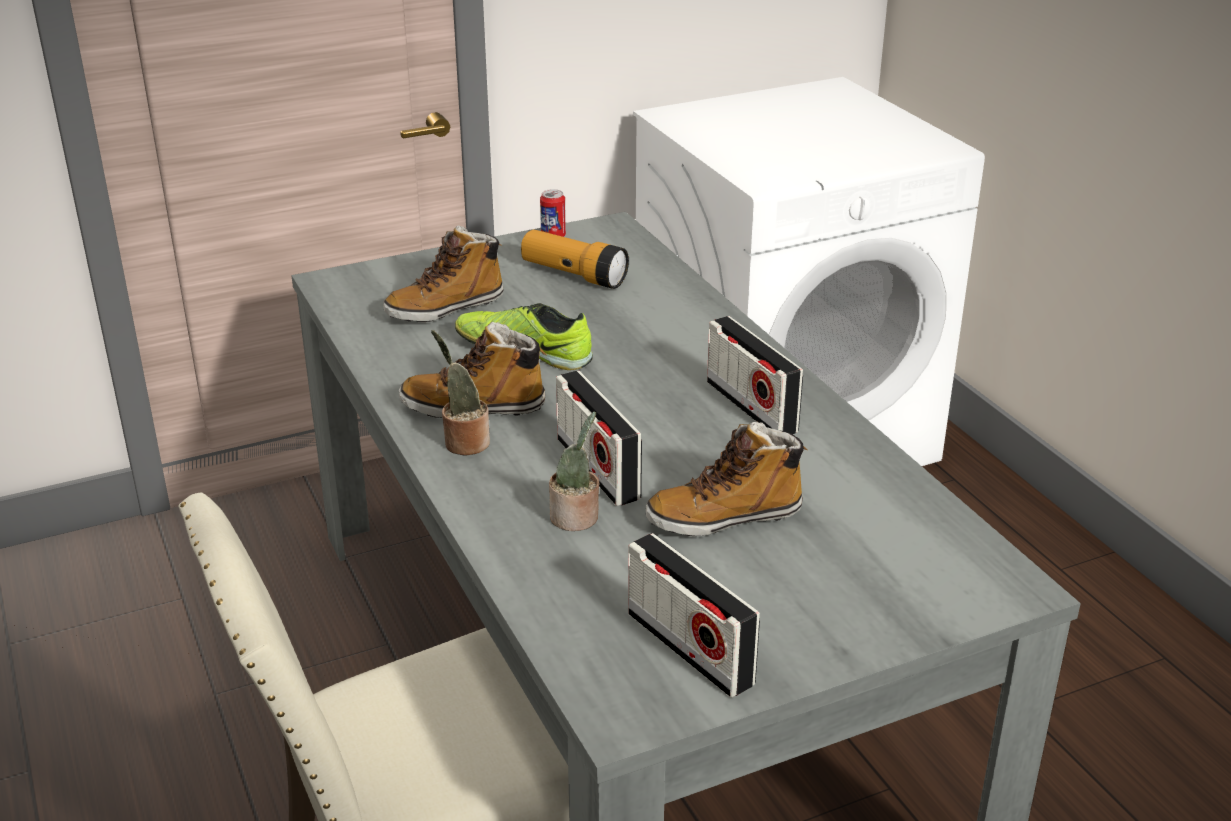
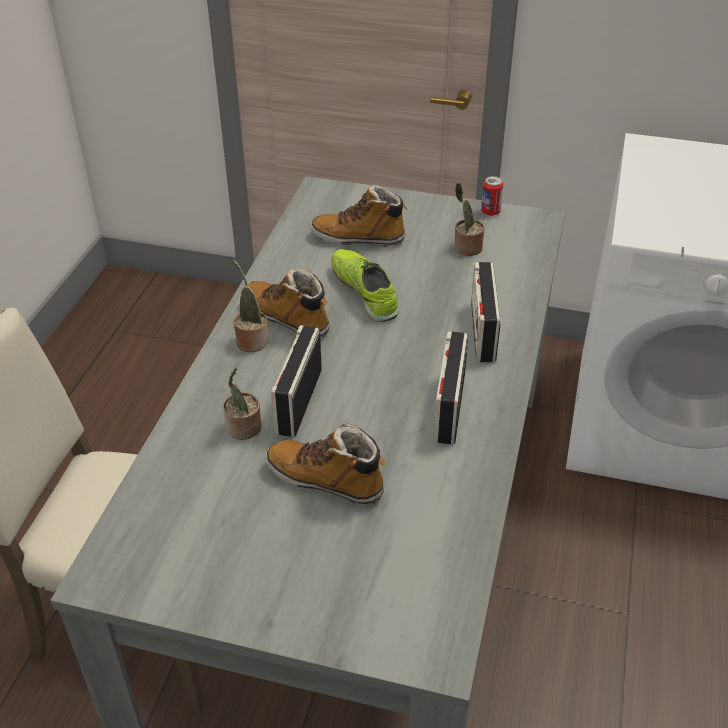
camera: 40 degrees right, 10 degrees up
(574, 275) = (466, 248): flashlight -> potted plant
(689, 649) = (188, 558): radio -> radio (482, 332)

